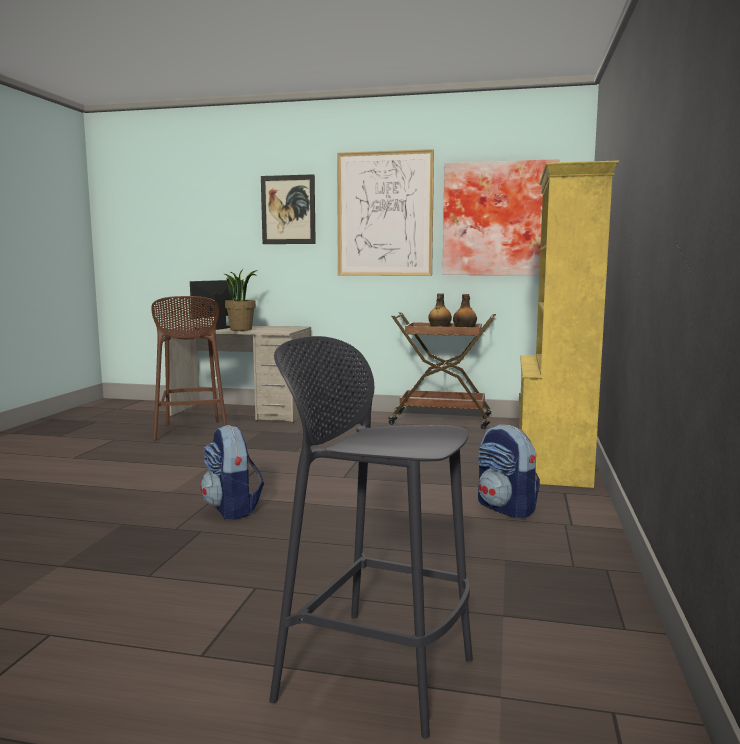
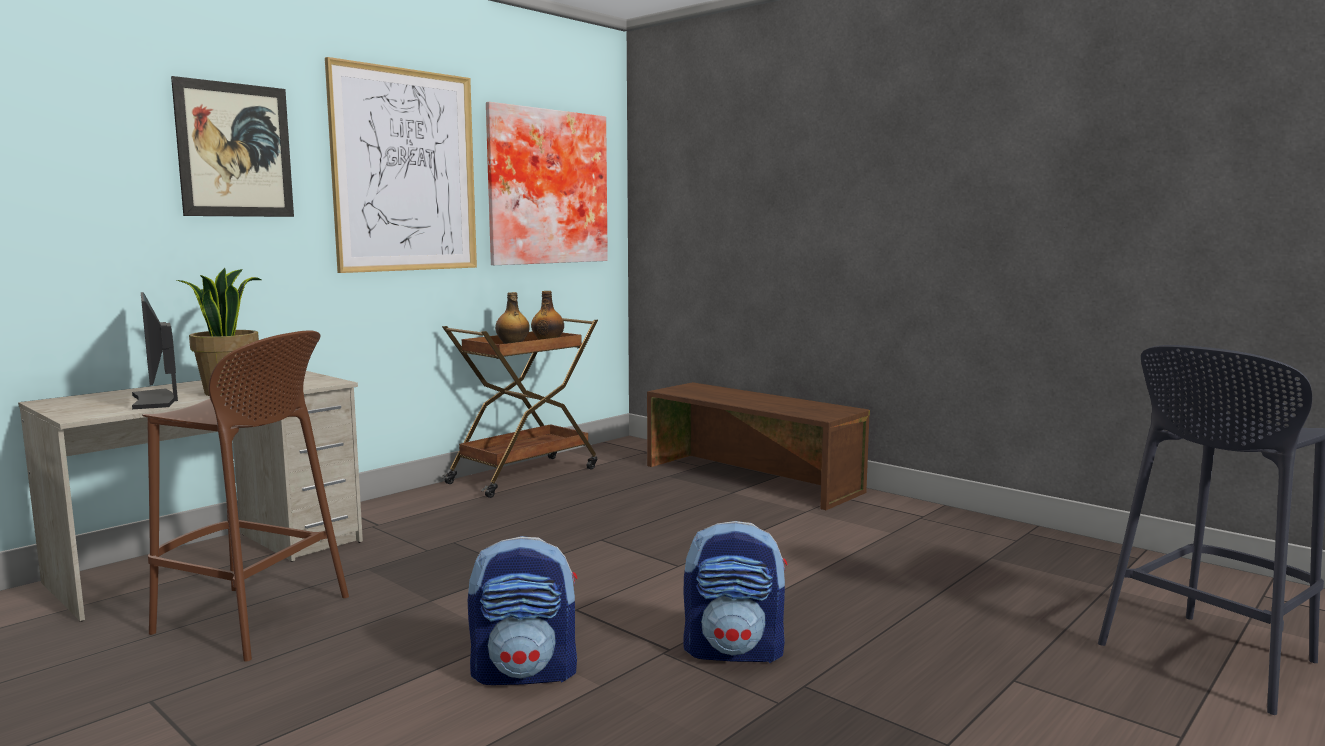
camera: 60 degrees left, 0 degrees up
(506, 508) = (862, 525): backpack -> backpack (526, 673)
(553, 464) = (753, 478): yellow bookcase -> brown bench

